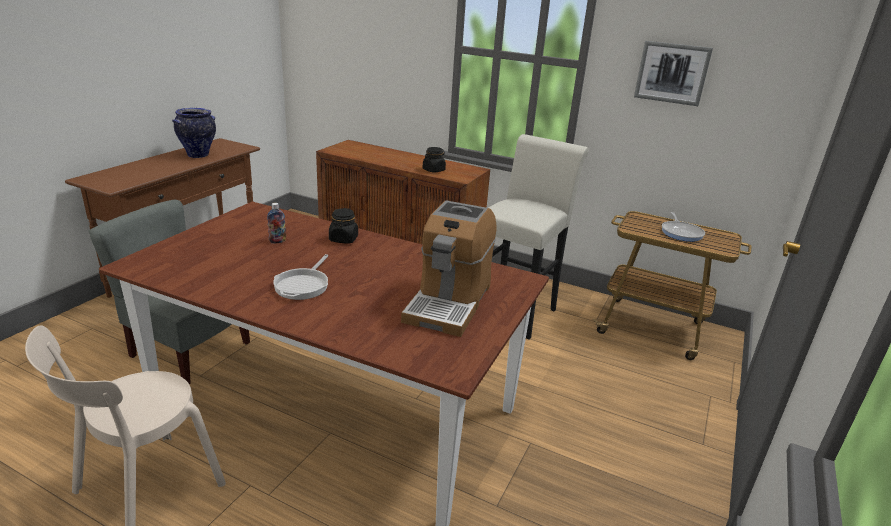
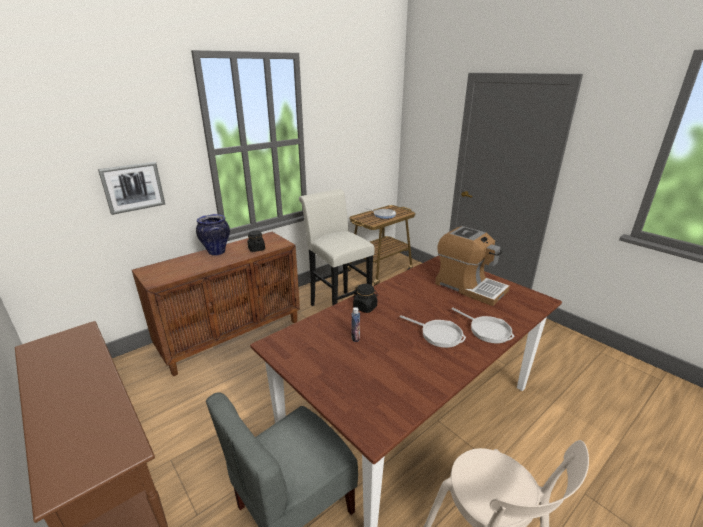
camera: 65 degrees left, 0 degrees up
(198, 155) = (73, 367): vase -> vase (216, 252)
(329, 318) = (487, 330): none -> frying pan
(672, 73) = (346, 133): picture -> picture (133, 187)

